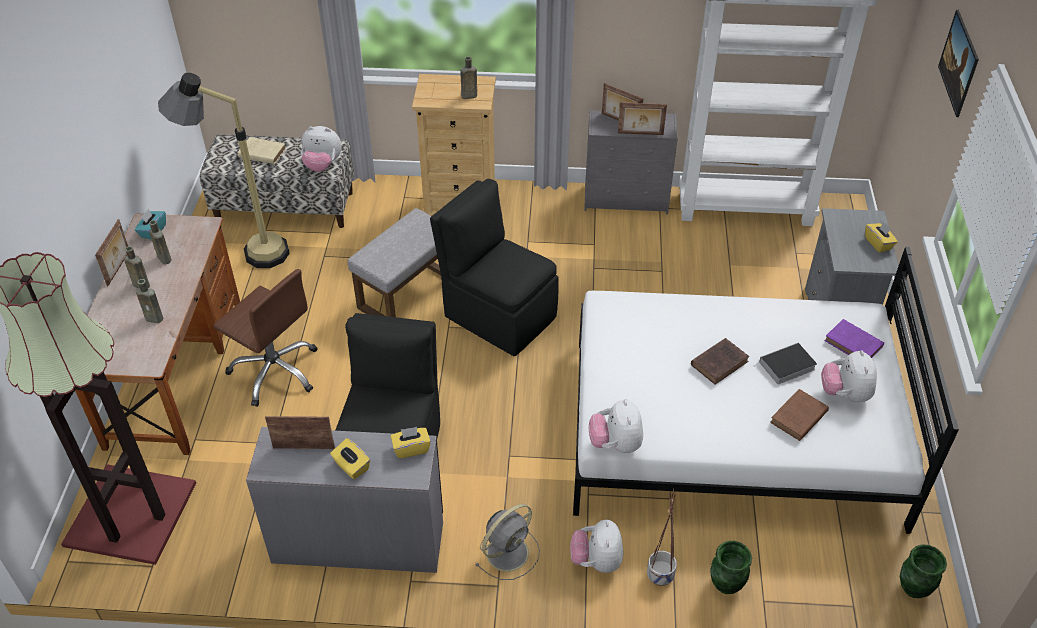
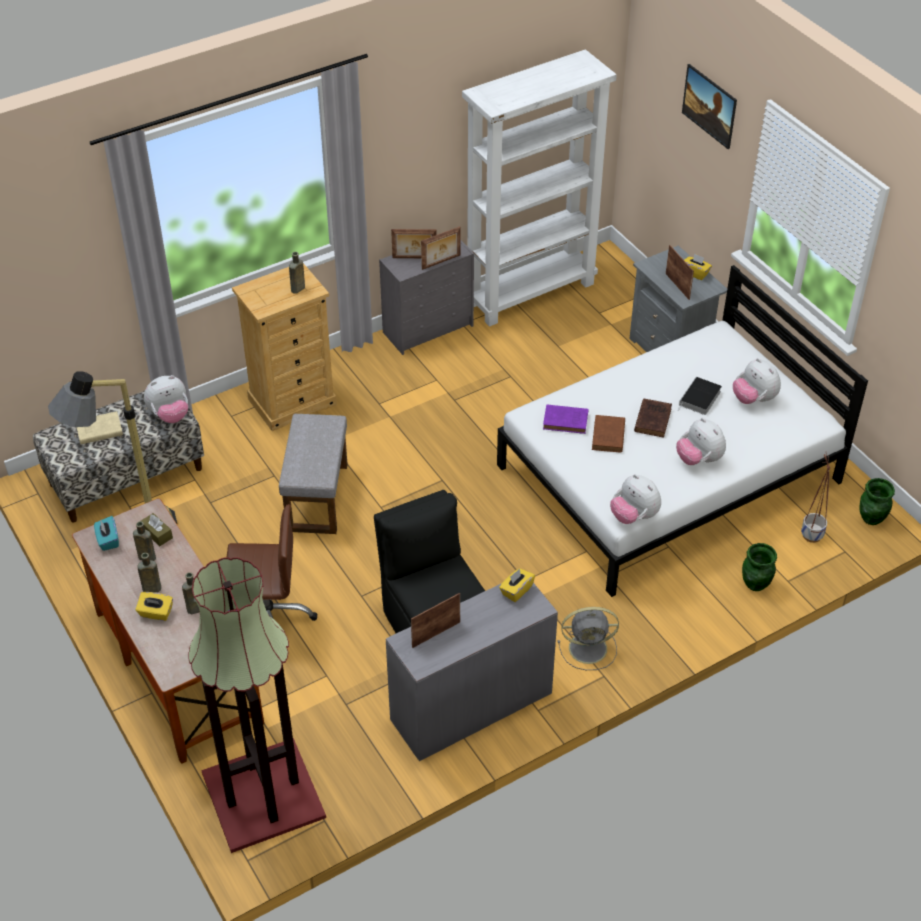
camera: 35 degrees left, 0 degrees up
(119, 268) = (114, 585): picture frame -> picture frame (678, 286)
(190, 244) = (157, 534): none -> brown tissue box
(351, 466) = (486, 627): yellow tissue box -> yellow tissue box (156, 613)
(498, 315) = (413, 477): black chair -> none
(509, 551) = (589, 648): grey fan -> grey fan turned 75 degrees clockwise
(596, 560) = (656, 618): plush toy -> plush toy (699, 459)
(659, 576) = (707, 604): planter -> planter (811, 535)
(797, 418) = (739, 432): brown book -> brown book (608, 437)
(854, 344) = (731, 360): purple book -> purple book (566, 421)

